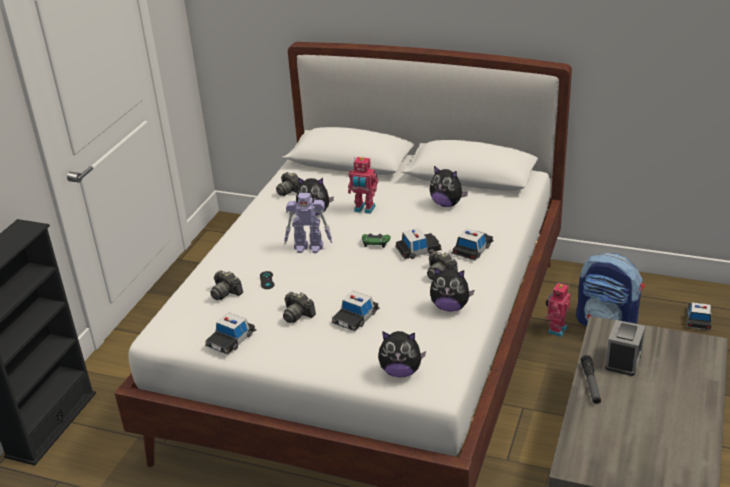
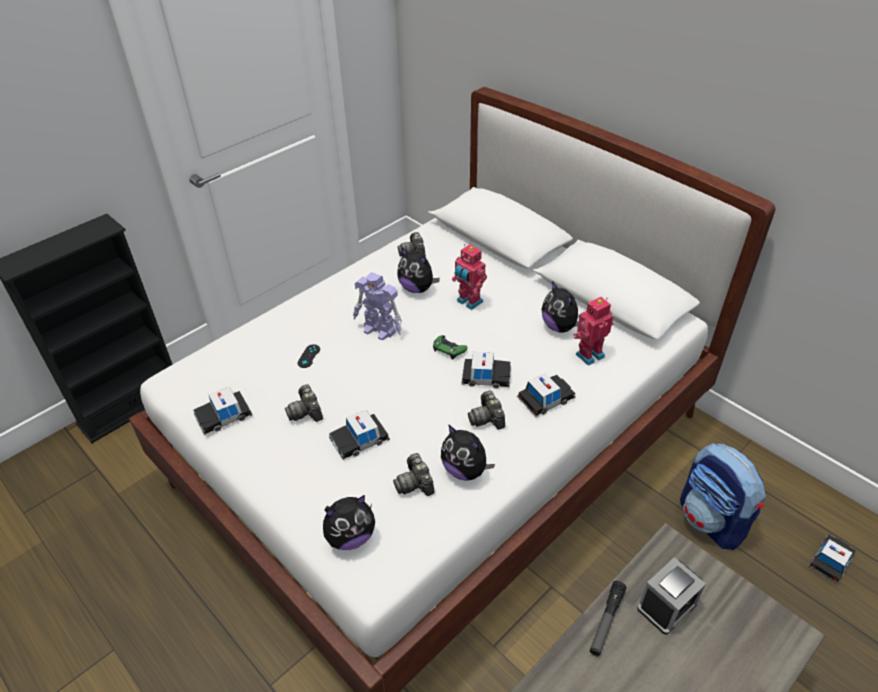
camera: 25 degrees right, 10 degrees up
(226, 292) = (261, 356): camera -> camera (415, 483)
(401, 371) = (350, 537): plush toy -> plush toy turned 60 degrees counterclockwise
(556, 329) = (649, 501): toy robot -> toy robot (588, 354)

